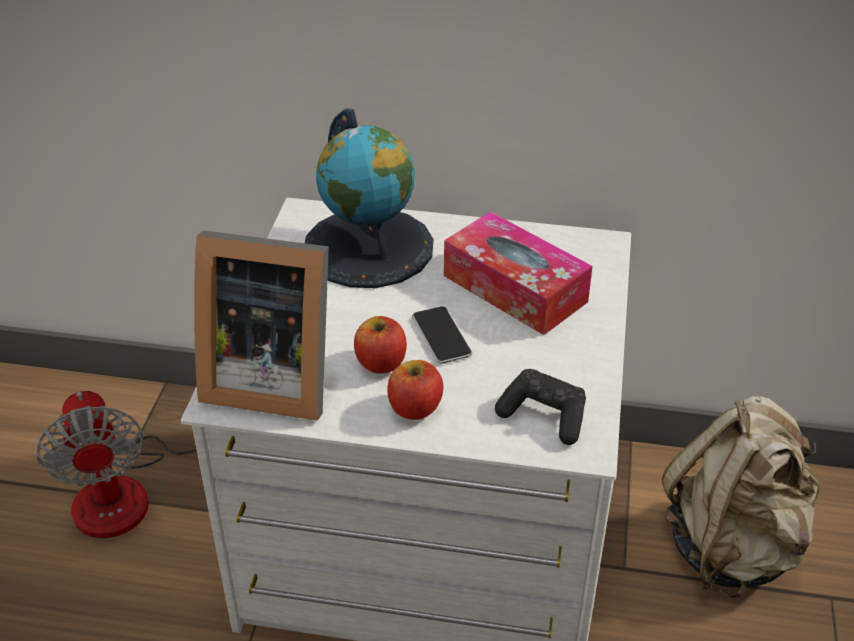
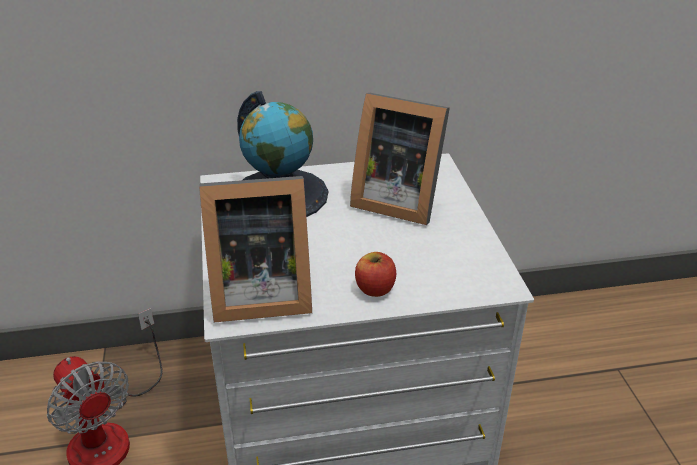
camera: 20 degrees left, 5 degrees down
(381, 362) = (333, 265): apple -> none
(441, 336) = (365, 239): phone -> none
(514, 288) = (396, 200): tissue box -> picture frame
(544, 416) = (465, 273): black game controller -> none
(732, 546) = (545, 354): beige backpack -> none

